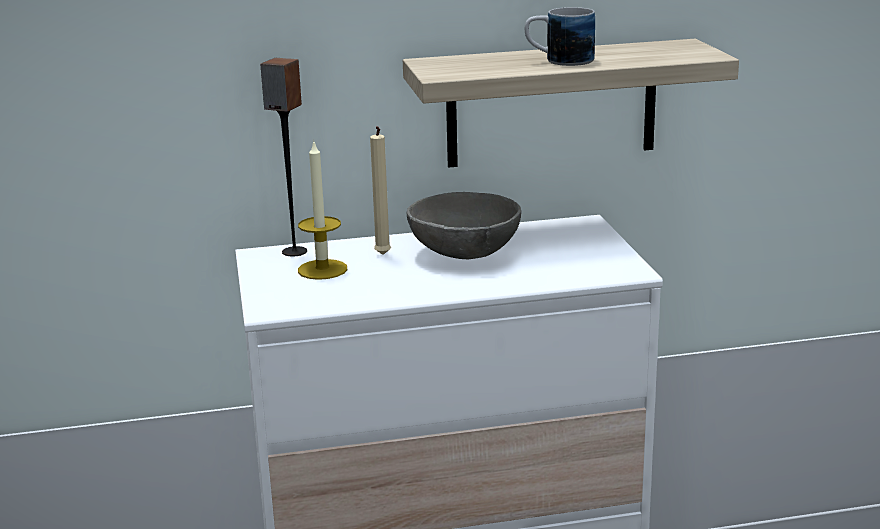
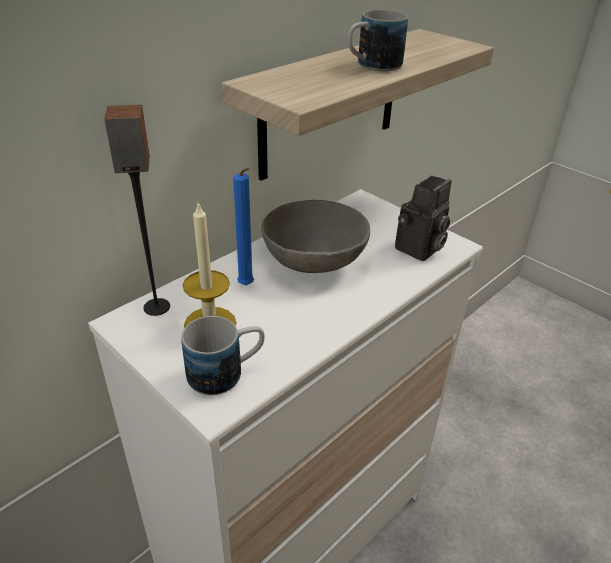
camera: 35 degrees left, 15 degrees up
(299, 296) = (226, 372): none -> mug
(382, 256) = (247, 286): beige candle -> blue candle
(584, 267) = (419, 250): none -> camera

